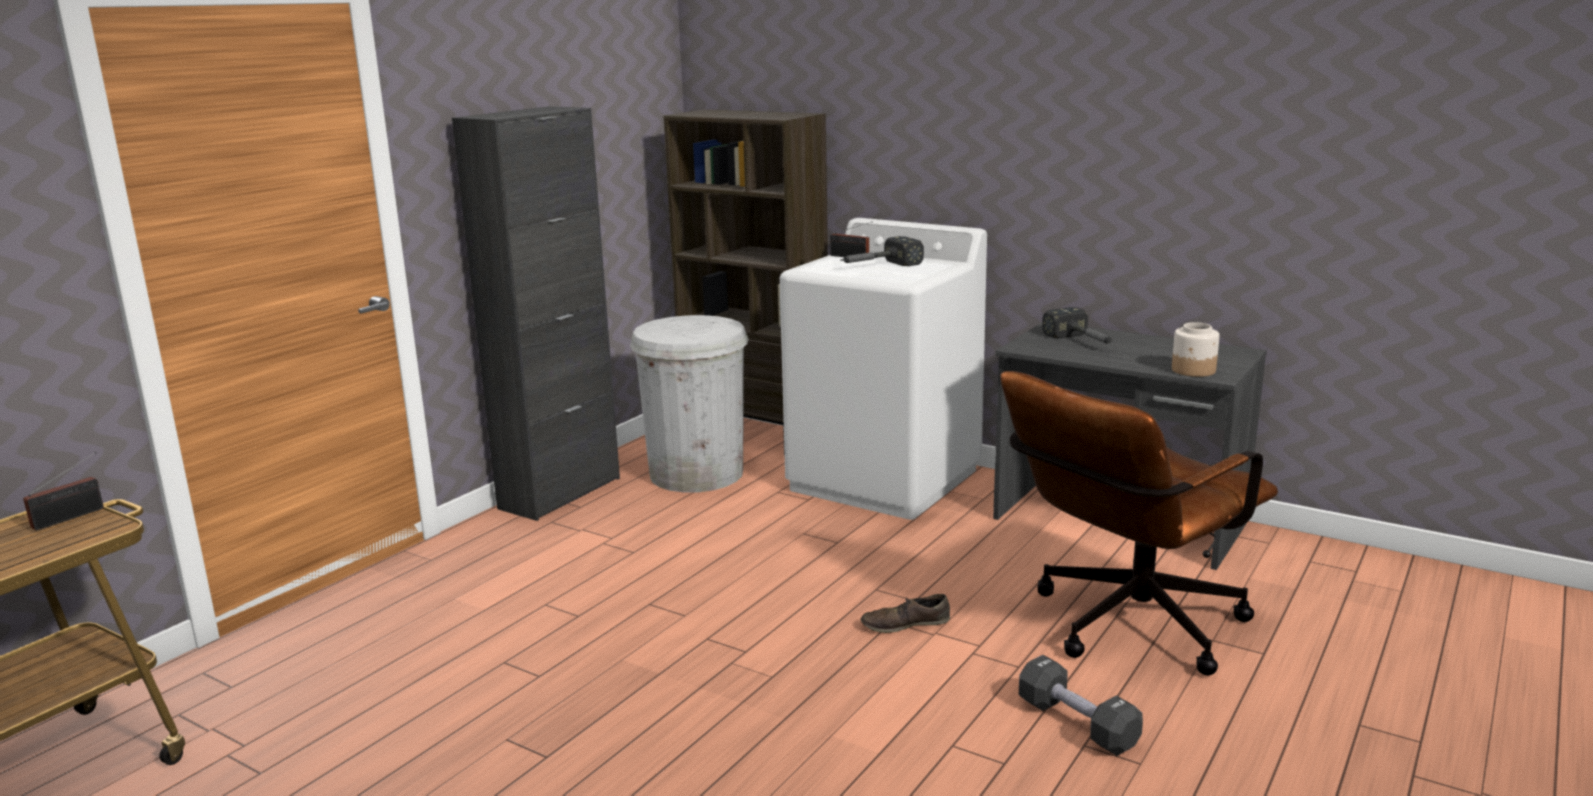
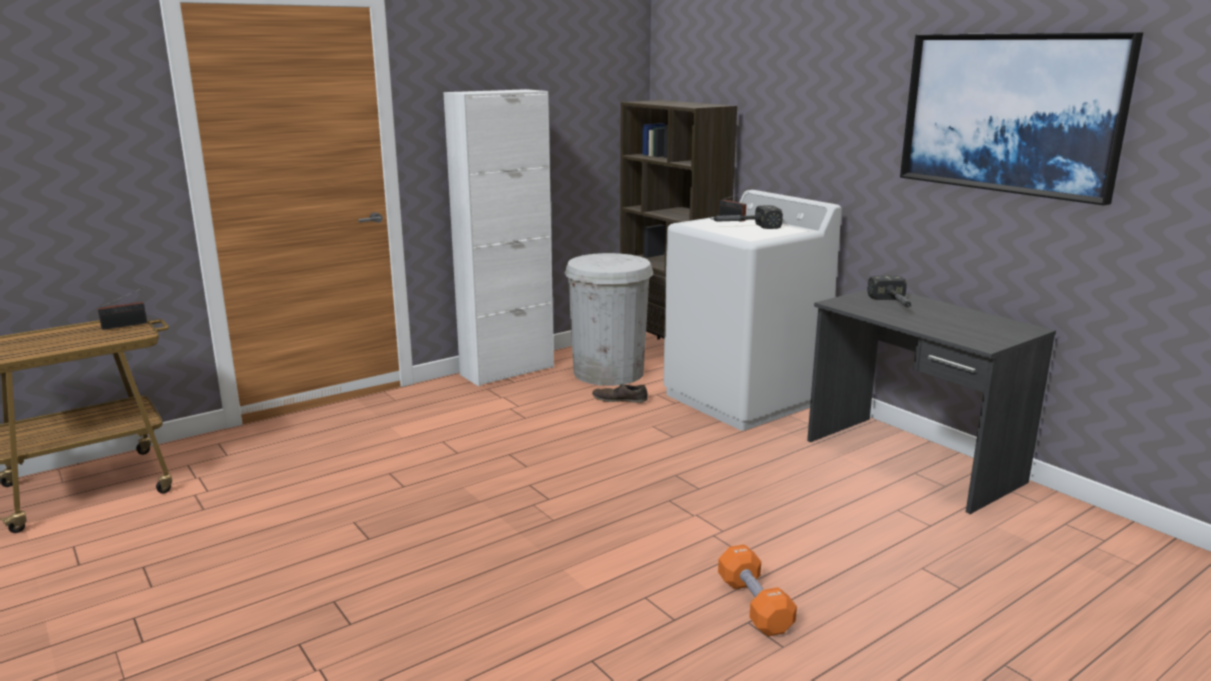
camera: 20 degrees right, 0 degrees up
(560, 493) = (507, 371): black cabinet -> white cabinet
(905, 624) = (677, 503): brown shoe -> brown shoe (619, 399)
(1077, 724) = (754, 605): black dumbbell -> orange dumbbell
(1125, 628) = (852, 543): brown office chair -> none
(1193, 111) = (1010, 113): none -> picture
(1193, 370) = (967, 337): jar -> none

